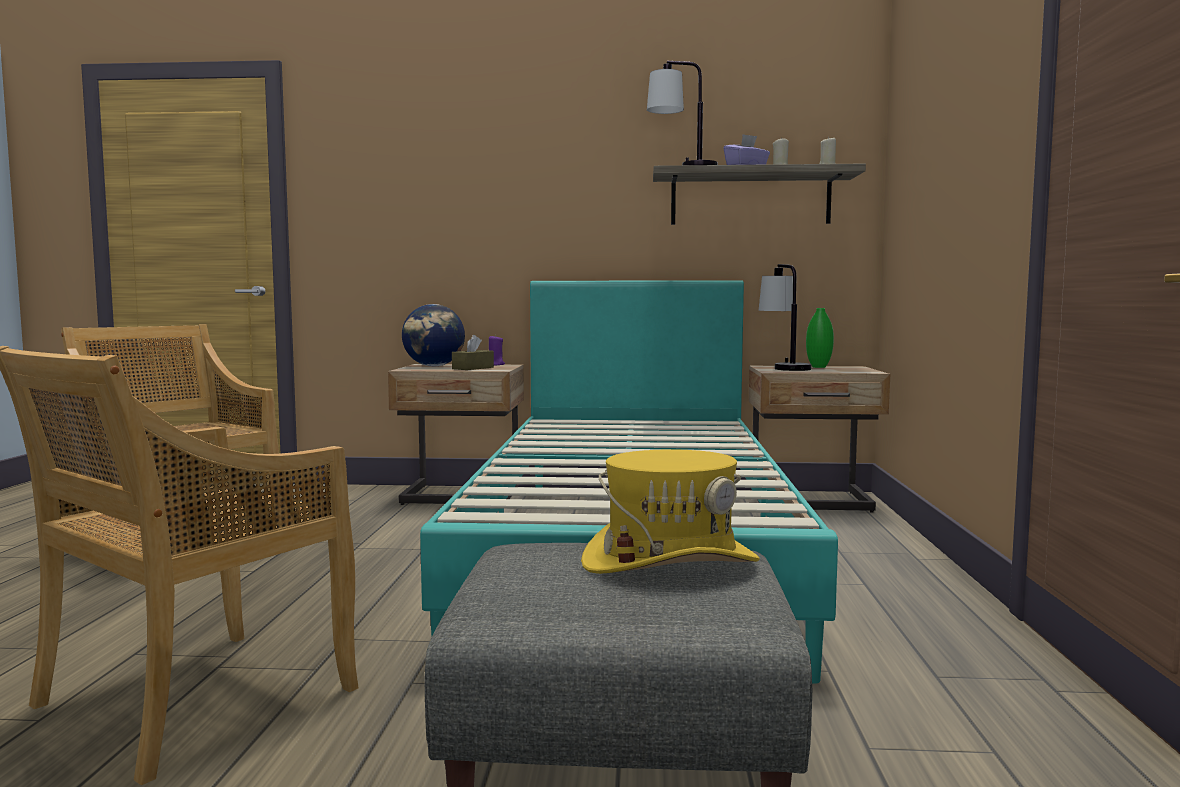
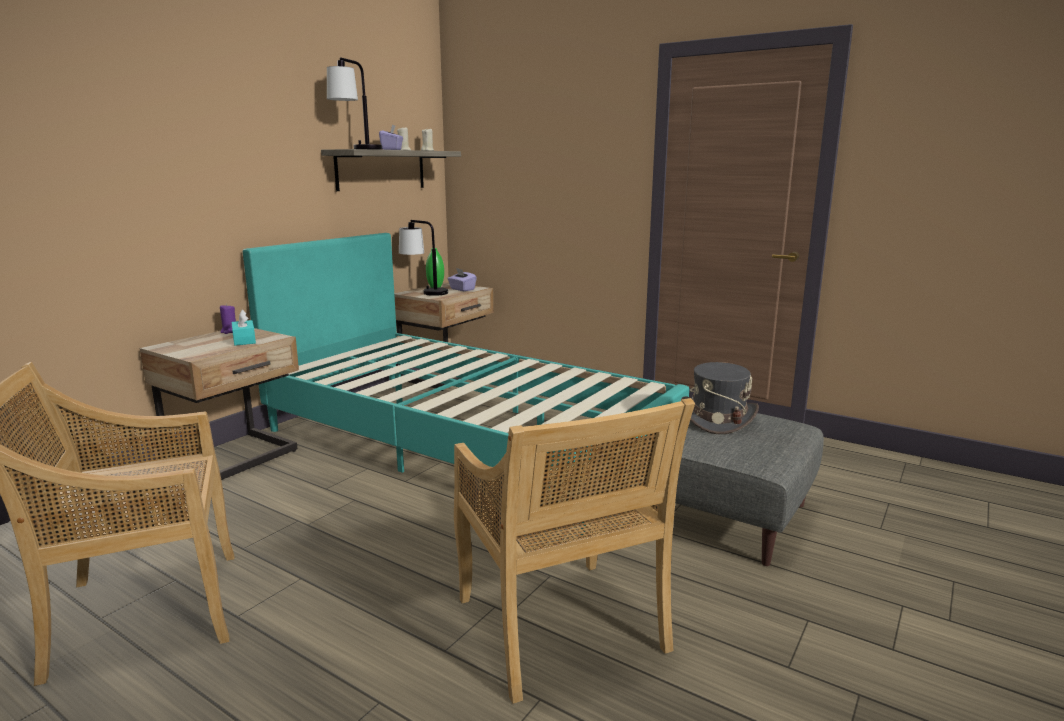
camera: 60 degrees left, 10 degrees up
(434, 366) = (189, 346): globe -> none
(473, 368) = (244, 340): brown tissue box -> turquoise tissue box
(670, 562) = (717, 418): yellow hat -> grey hat
(841, 370) = (462, 289): none -> purple tissue box

